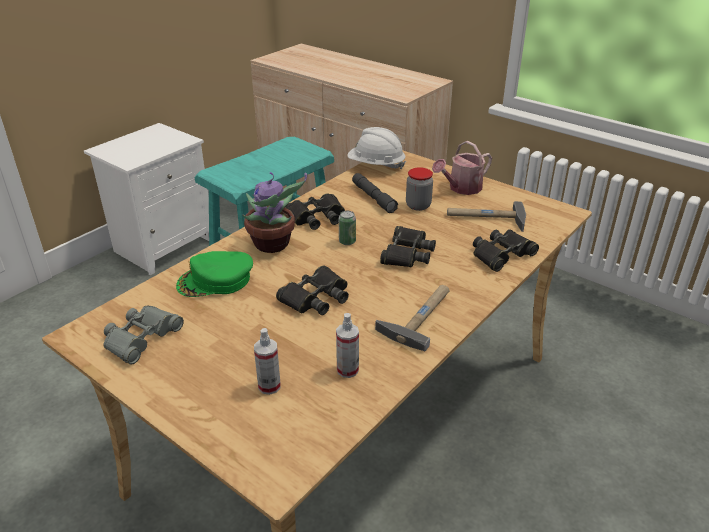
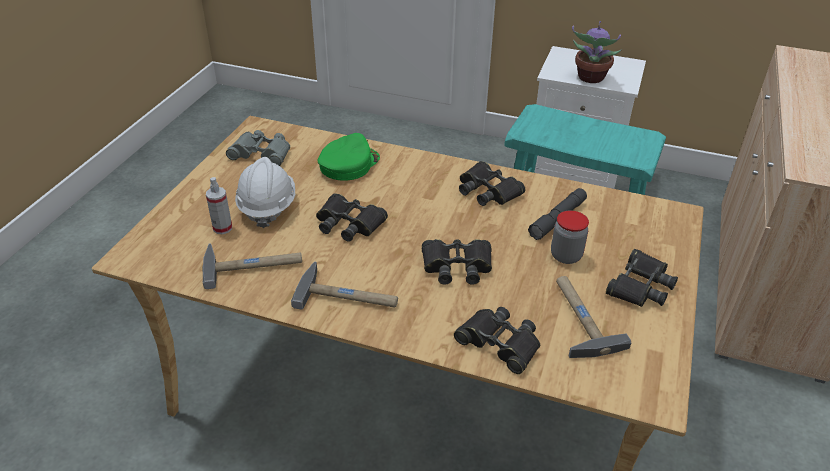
camera: 70 degrees right, 5 degrees up
(216, 281) = (348, 164): green cap -> green cap turned 75 degrees clockwise
(273, 245) = (420, 178): potted plant -> potted plant (590, 78)
(347, 242) = (454, 220): can -> none
(347, 370) = (253, 265): spray bottle -> hammer
(376, 166) = (636, 205): white hard hat -> white hard hat (267, 206)
(461, 188) = (640, 285): watering can -> black binoculars

